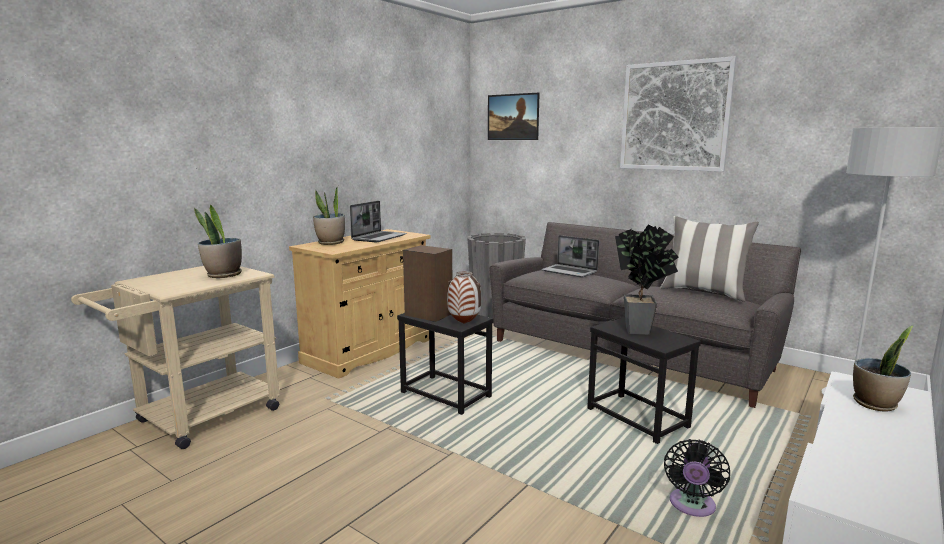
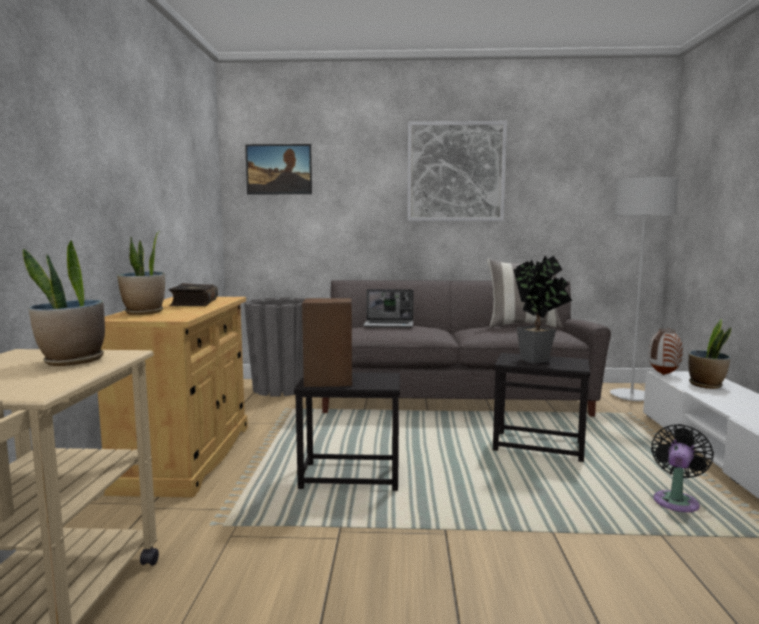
camera: 35 degrees left, 5 degrees down
(379, 237) = (193, 303): laptop -> book
(465, 323) = (385, 382): vase -> vase (663, 374)
(691, 506) = (676, 500): black fan -> black fan turned 135 degrees counterclockwise

